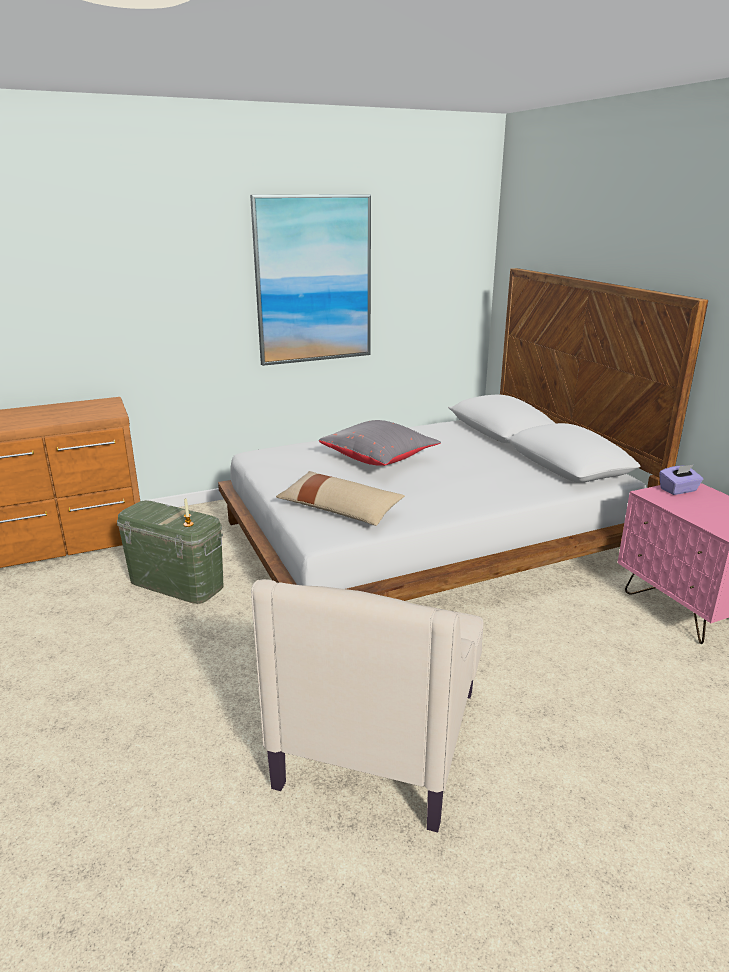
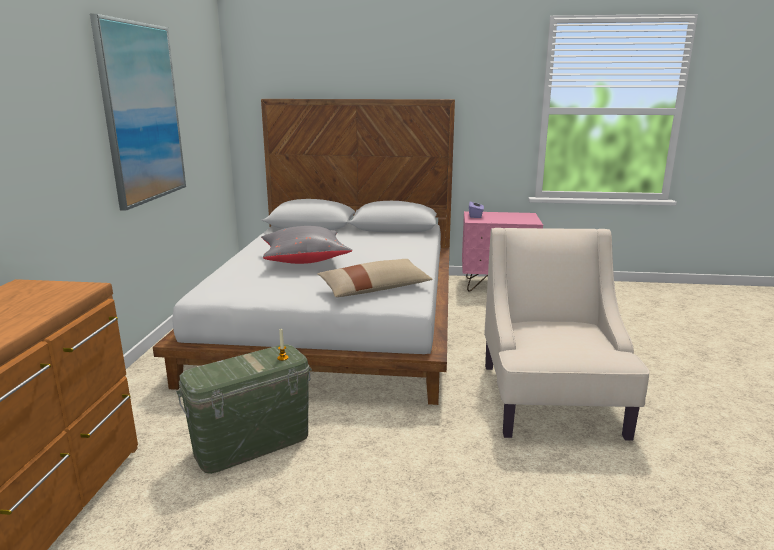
camera: 60 degrees left, 5 degrees down
(381, 734) = (550, 400): beige armchair -> beige armchair turned 135 degrees counterclockwise

